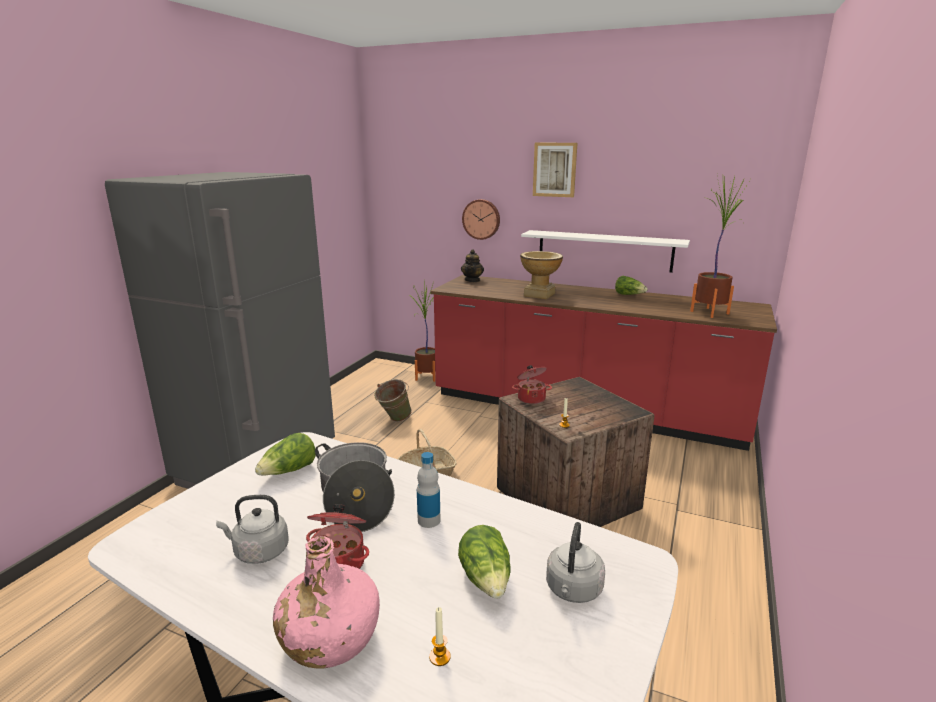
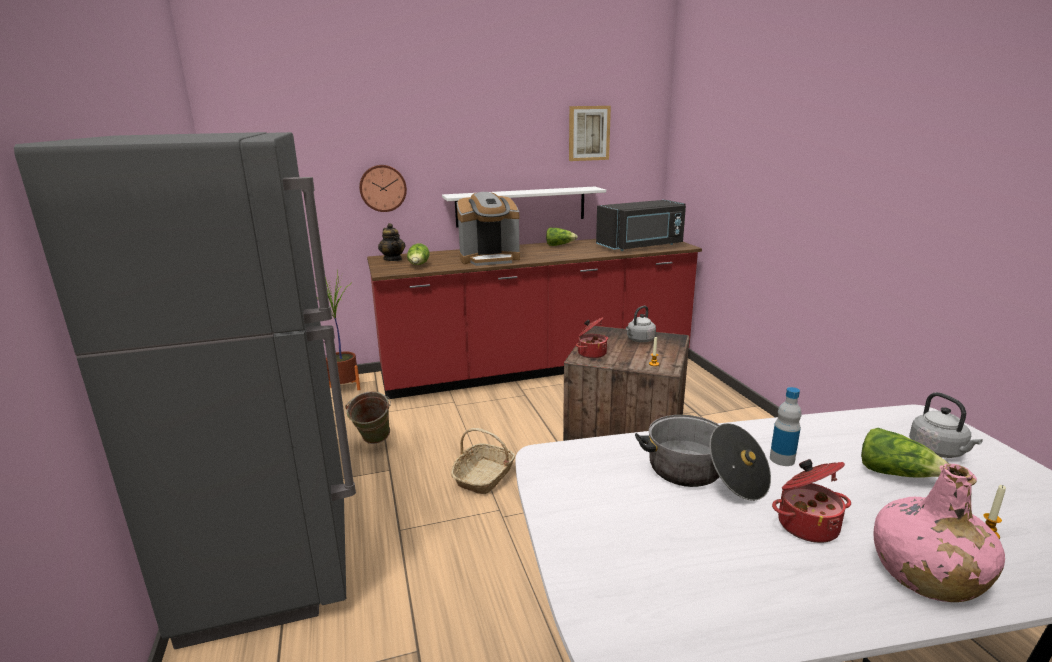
camera: 40 degrees left, 0 degrees up
(259, 552) = (739, 559): grey kettle -> grey kettle (639, 340)
(289, 471) = (596, 485): lettuce -> lettuce (418, 265)
(539, 295) = (489, 259): vase -> coffee machine
(555, 169) = (463, 126): picture -> picture (588, 133)
(709, 312) = (641, 246): potted plant -> black microwave

